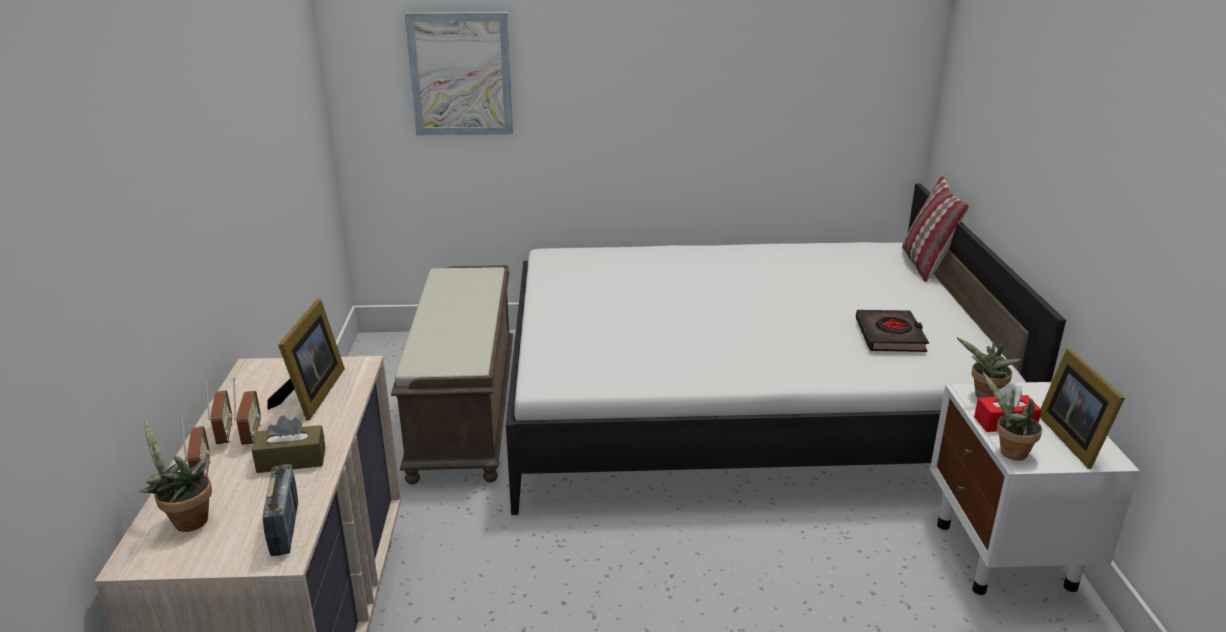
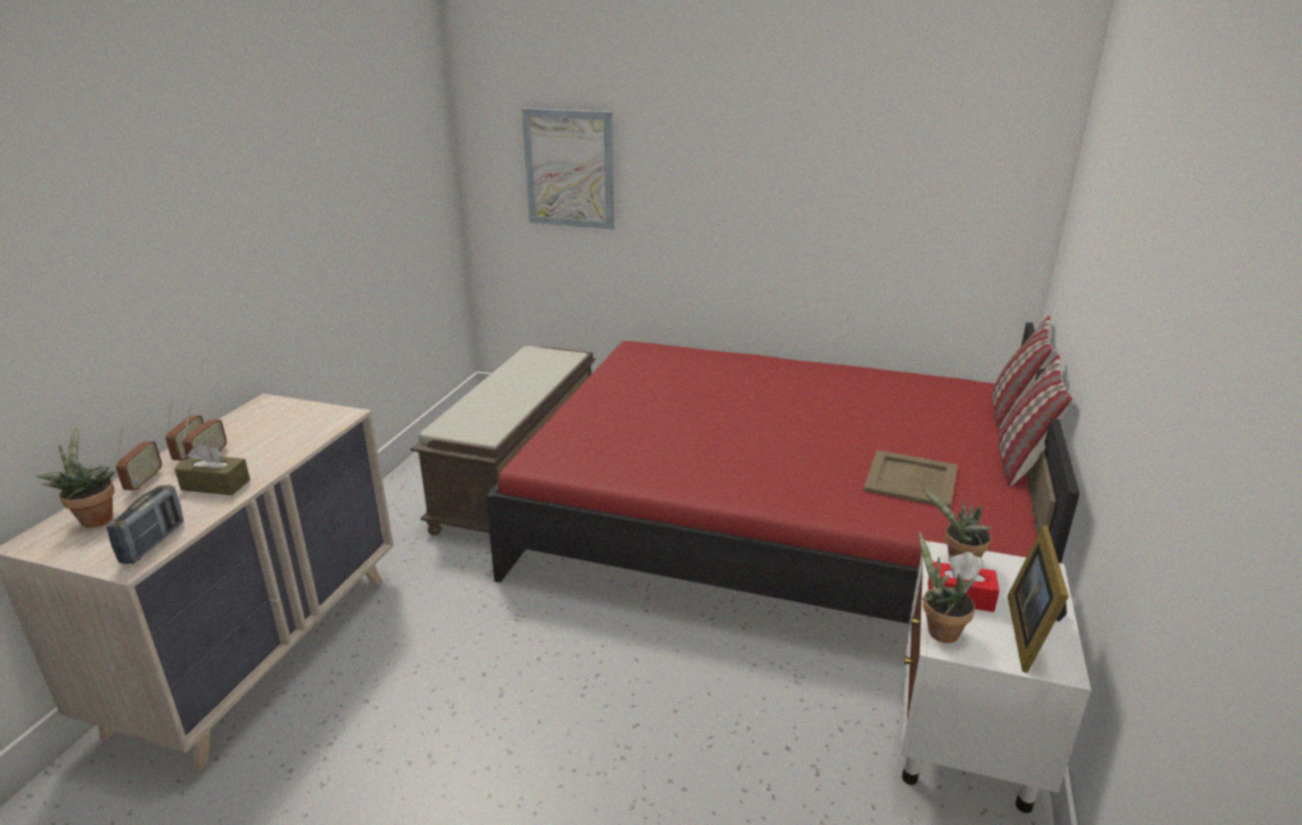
camera: 20 degrees right, 0 degrees up
(312, 395) = (285, 433): picture frame -> none
(738, 403) = (773, 521): white bed -> red bed
(890, 336) = (912, 479): black book -> beige tray
(961, 306) = (1020, 461): none -> pillow

